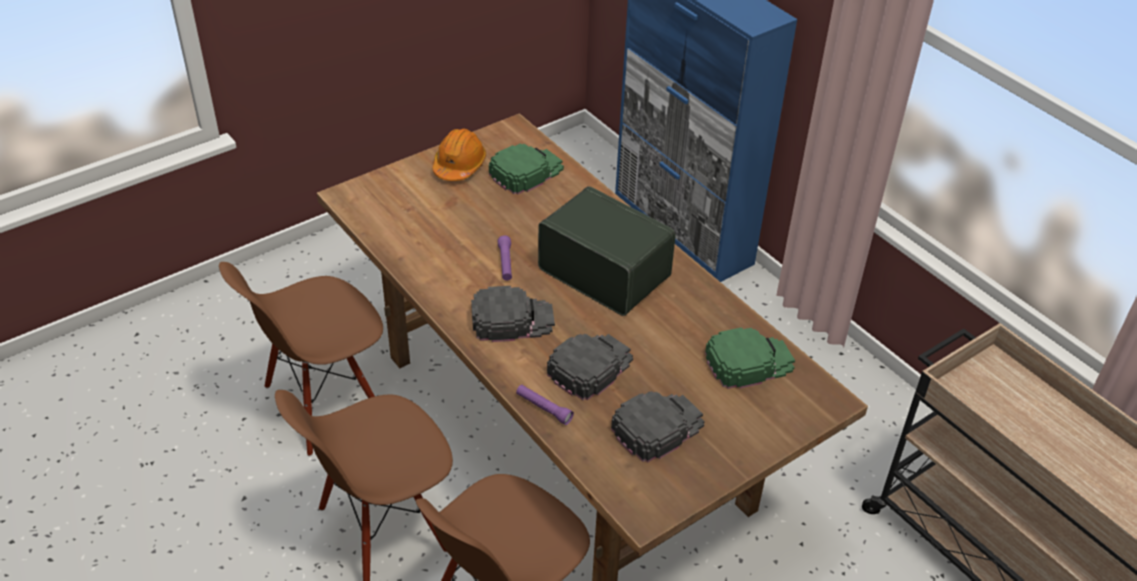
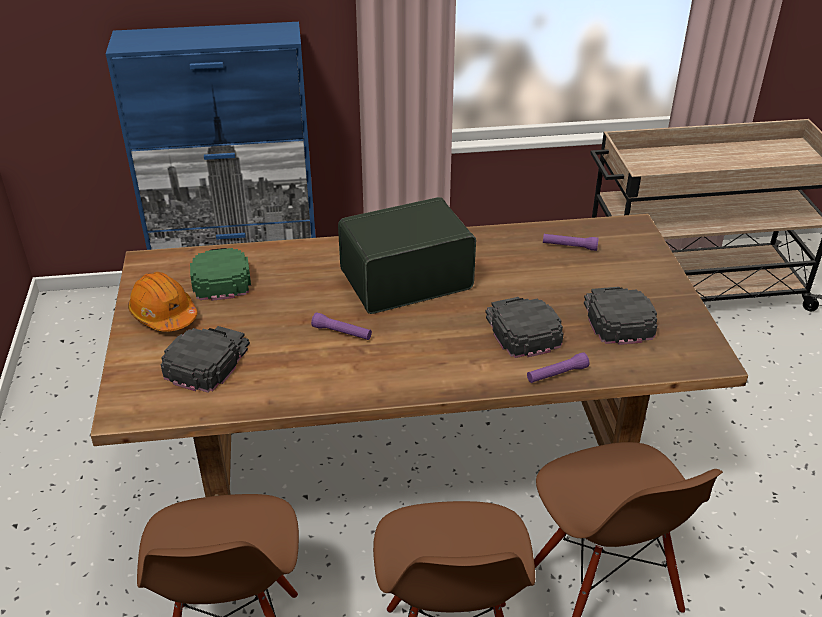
camera: 60 degrees left, 5 degrees down
(512, 319) = (425, 354): black cap -> black cap (207, 360)
(749, 362) = (569, 246): green cap -> purple flashlight

